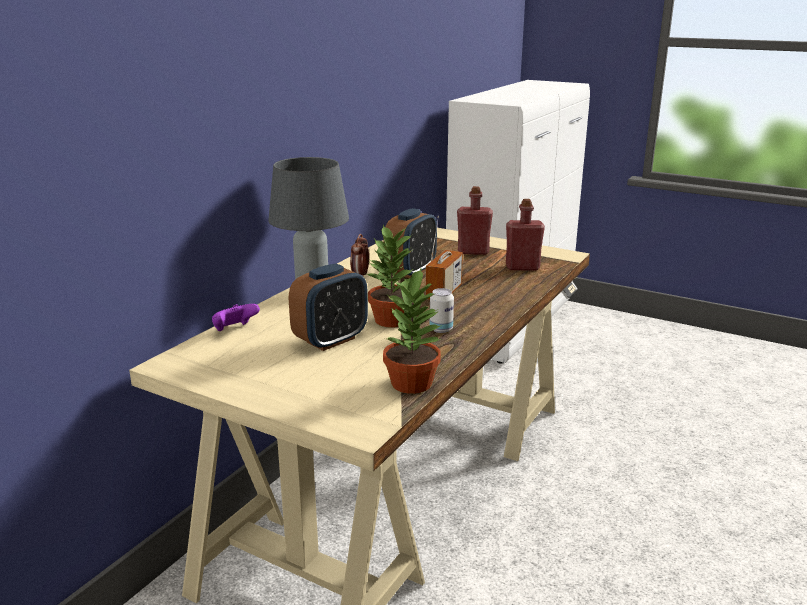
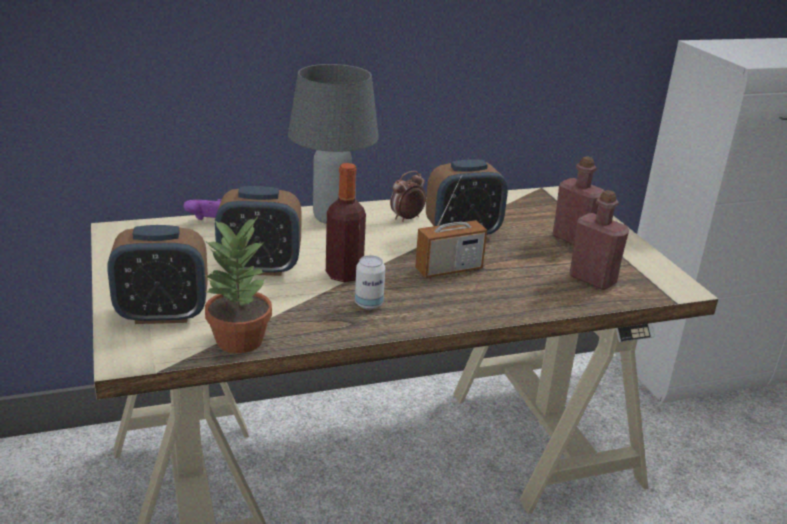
camera: 40 degrees right, 5 degrees up
(329, 395) = (162, 314): none -> alarm clock
(392, 321) = (344, 274): potted plant -> bottle

